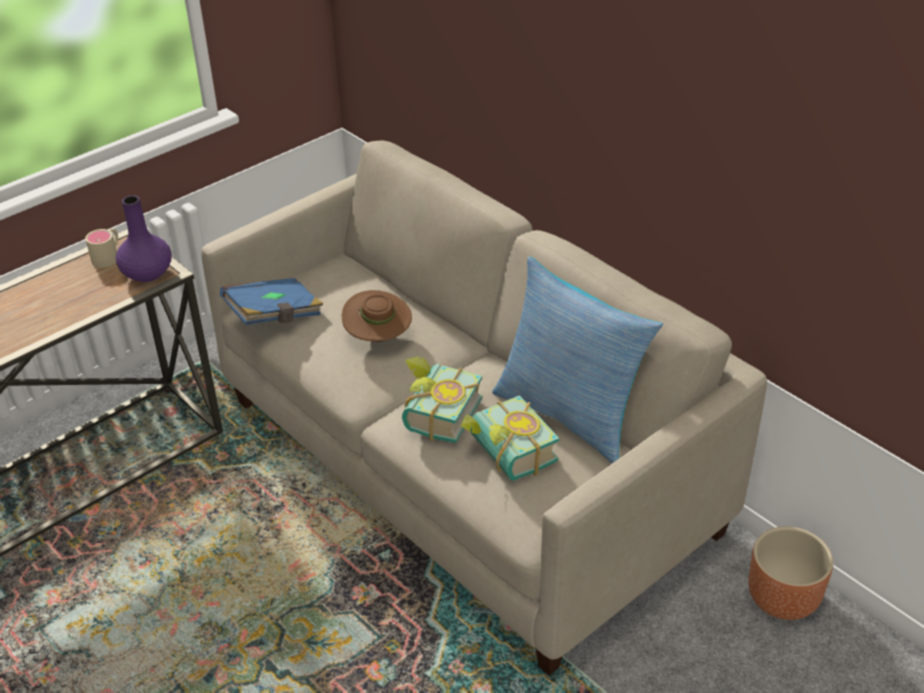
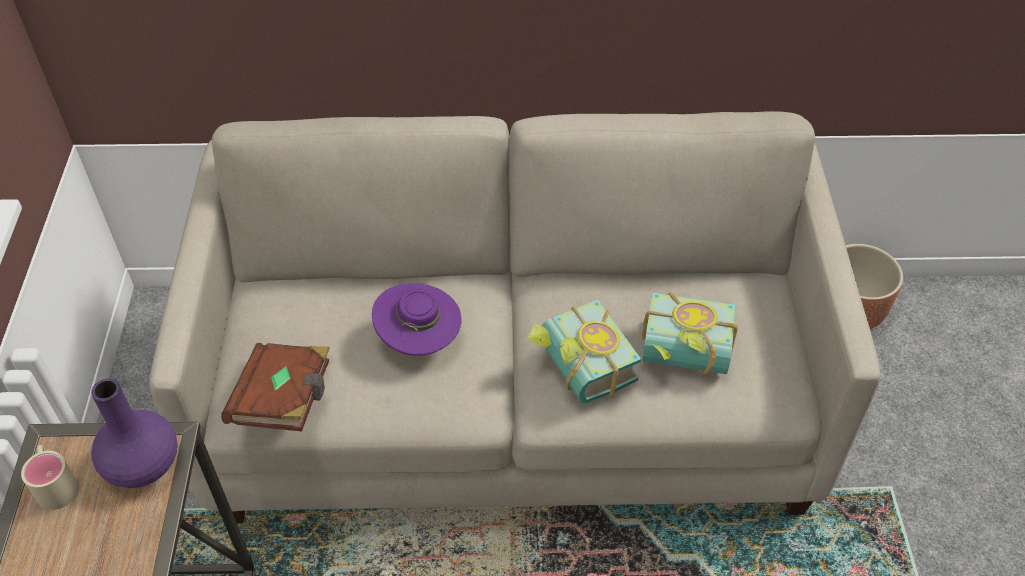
camera: 50 degrees left, 10 degrees up
(274, 316) = (285, 399): blue book -> brown book
(378, 337) = (419, 339): brown hat -> purple hat
(570, 414) = (671, 279): pillow -> none

